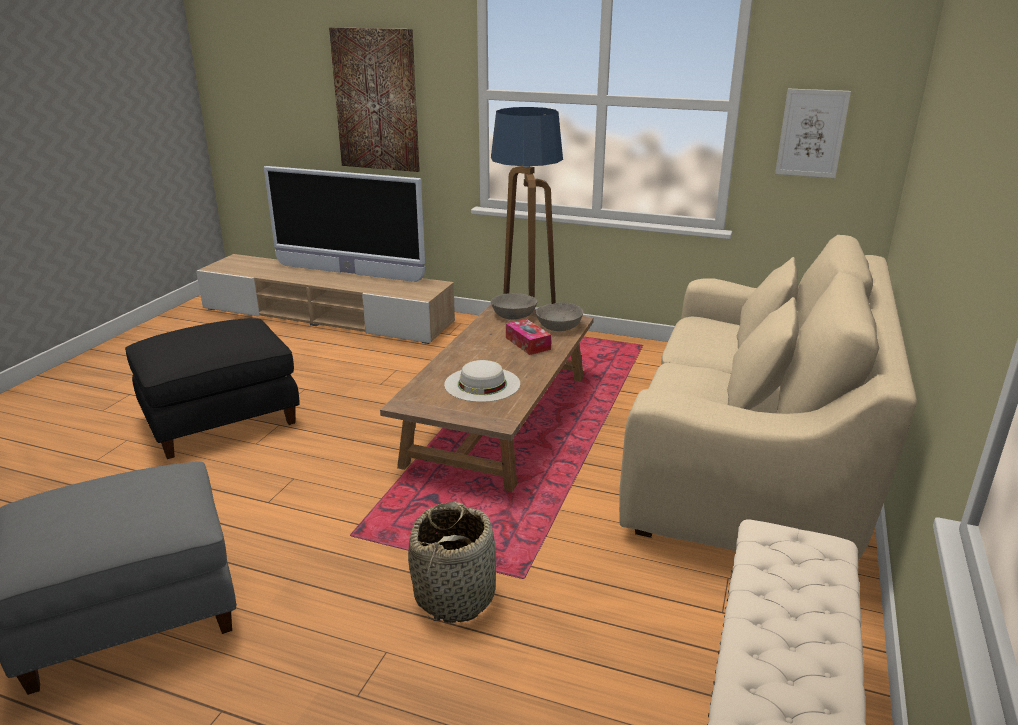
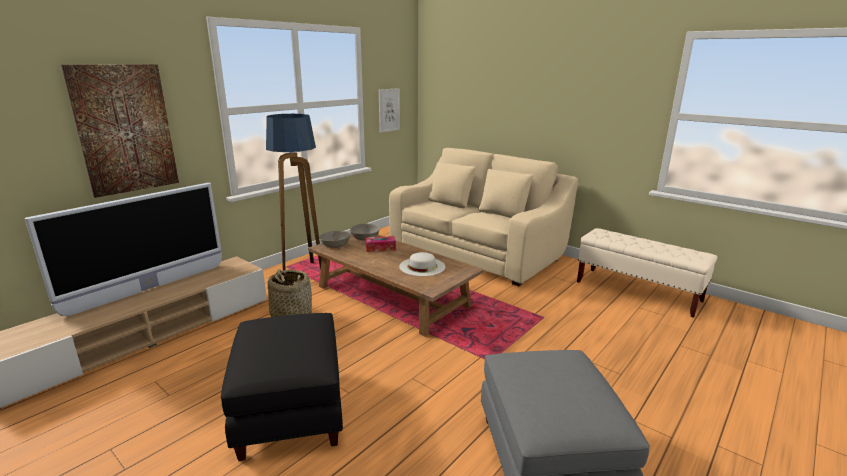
camera: 70 degrees left, 5 degrees down
(455, 595) = (552, 337): basket -> basket (291, 314)

